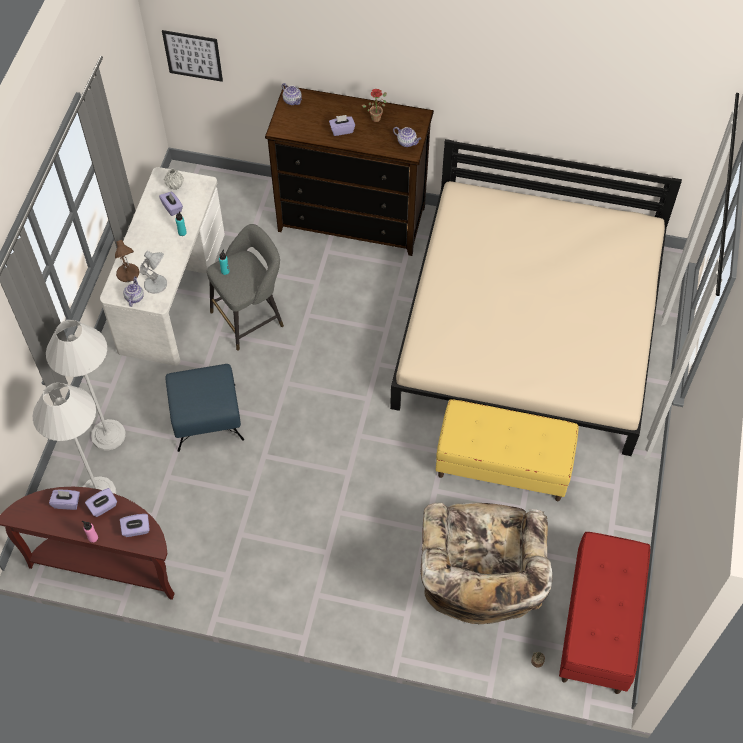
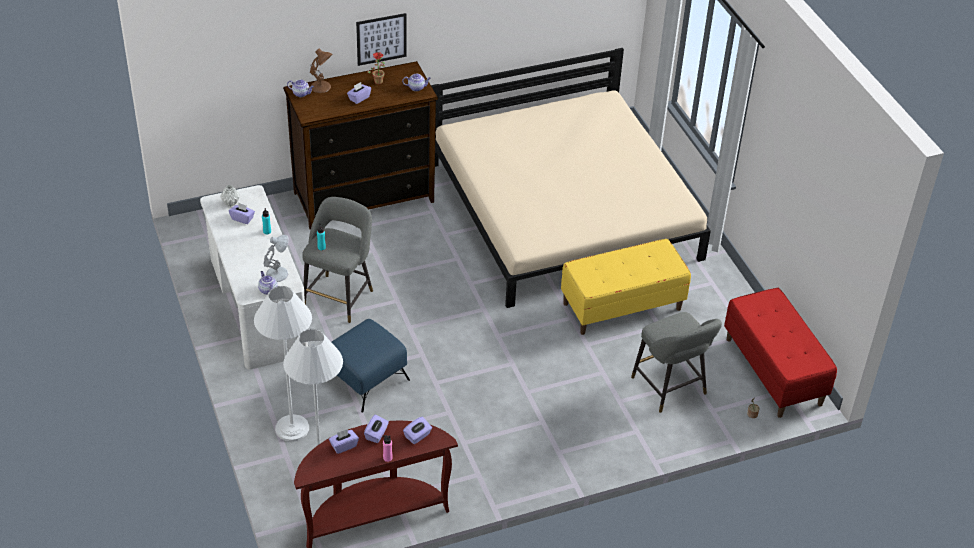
camera: 35 degrees left, 15 degrees down
(128, 273) = (247, 276): brown table lamp -> brown table lamp (321, 87)
(193, 55) = (196, 88): picture -> picture (381, 39)
(478, 585) = (671, 388): beige armchair -> grey stool

